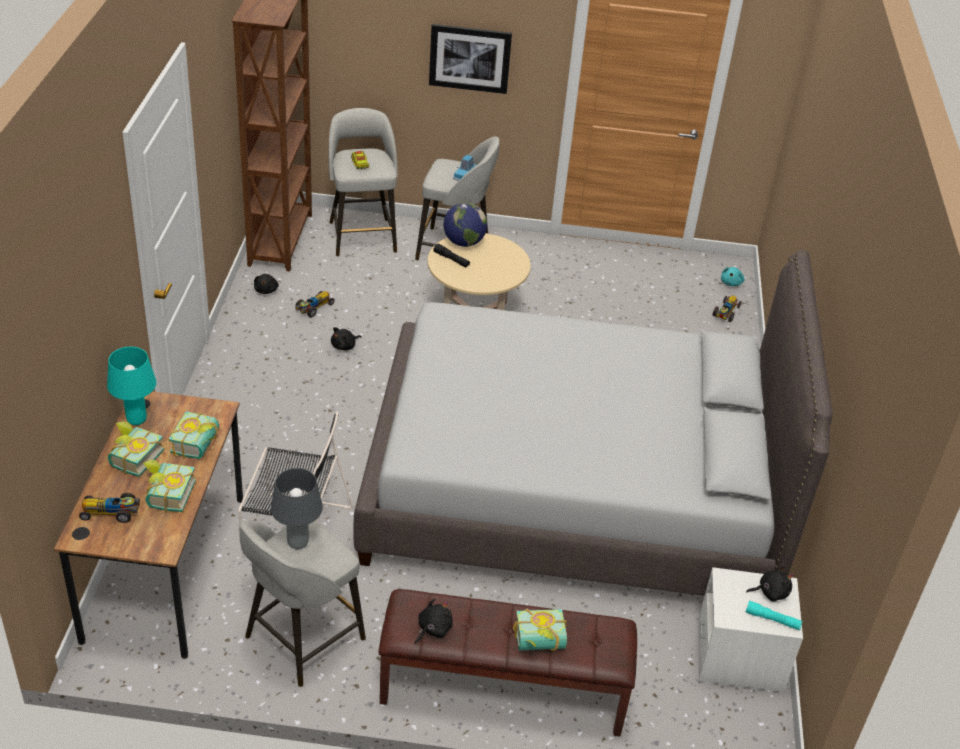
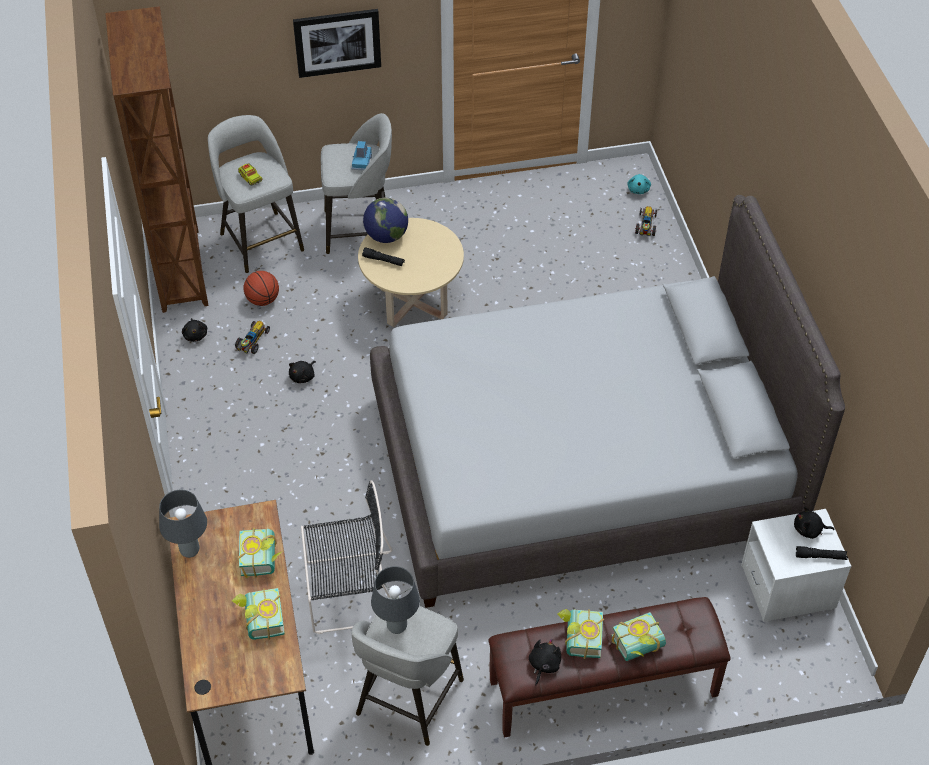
camera: 15 degrees left, 10 degrees up
(111, 512) = (219, 656): toy car -> none
(132, 458) = (208, 592): book -> book (578, 639)
(136, 420) = (189, 551): turquoise table lamp -> grey table lamp
(340, 279) = (262, 300): none -> basketball
(770, 592) = (809, 530): black plush toy -> black plush toy turned 150 degrees counterclockwise
(772, 620) = (820, 556): turquoise flashlight -> black flashlight

